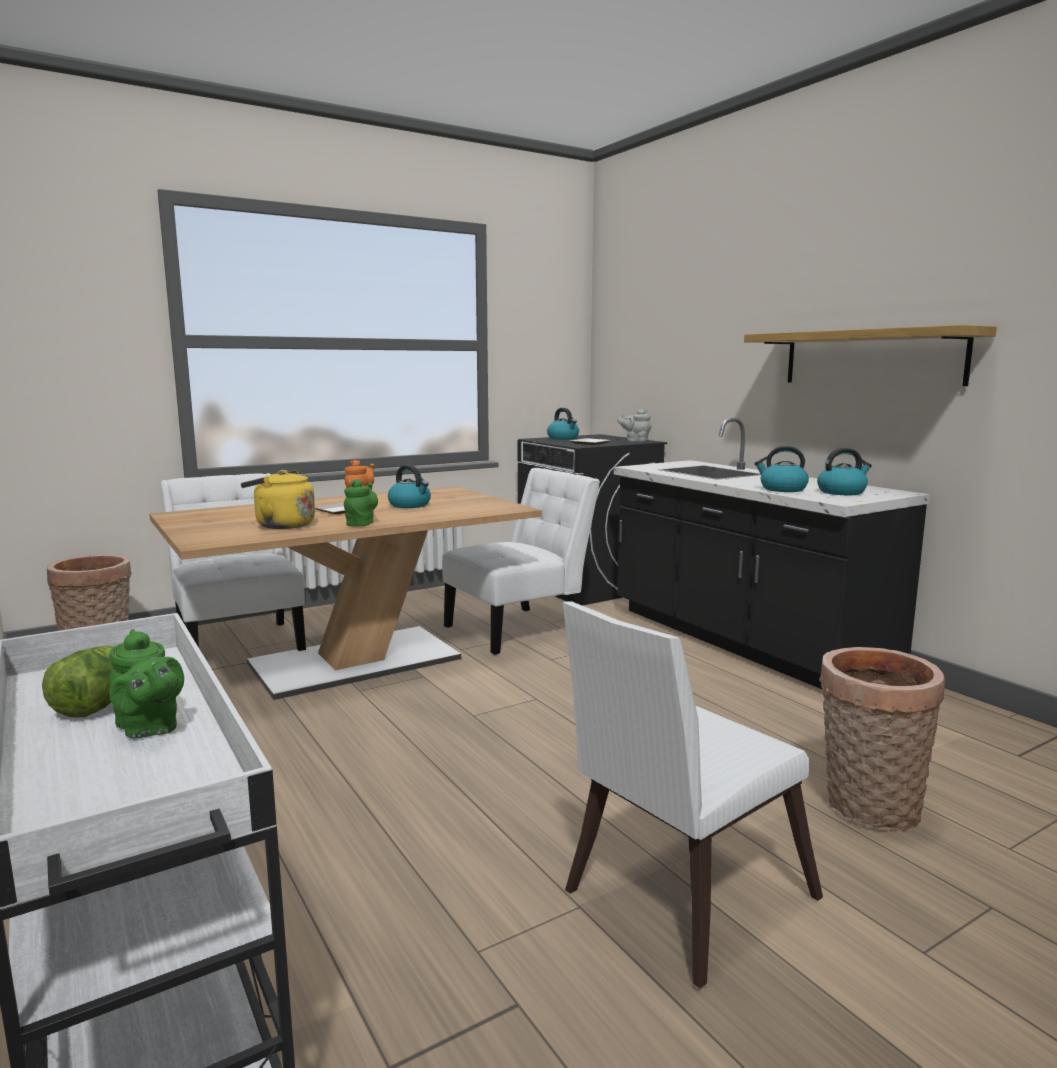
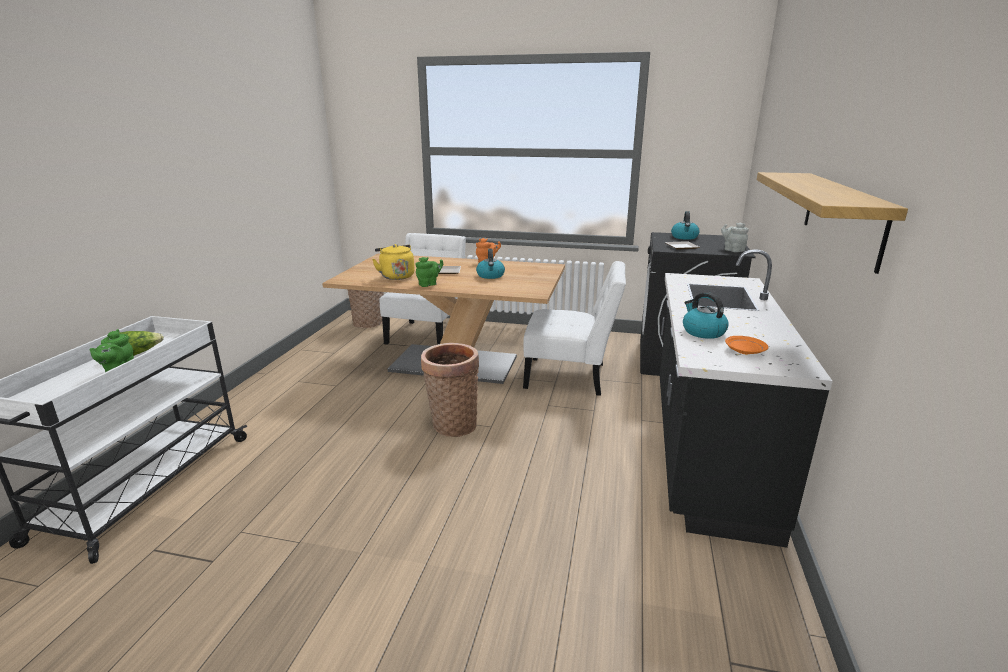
camera: 45 degrees right, 10 degrees up
(678, 899) = (334, 570): white chair -> none
(842, 492) = (744, 351): kettle -> orange plate
(867, 809) = (520, 605): basket -> basket (452, 424)

